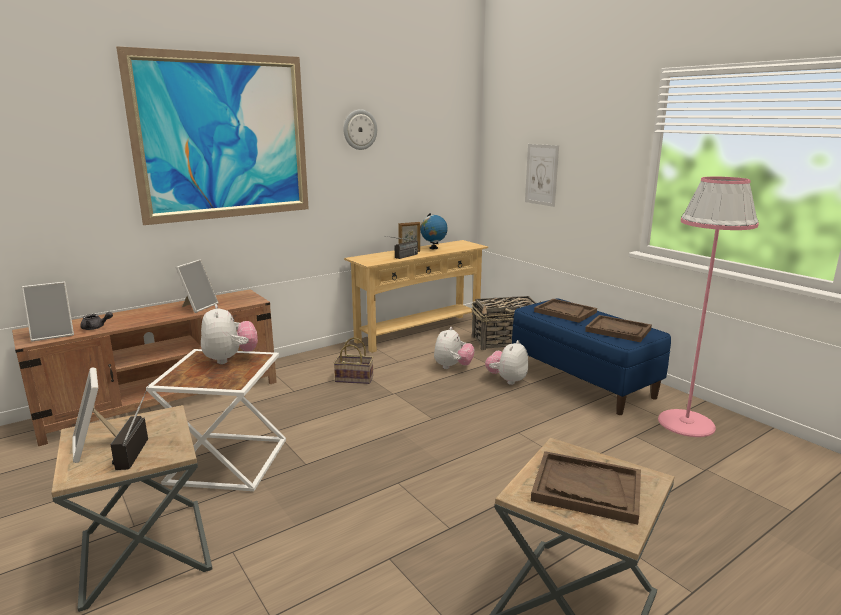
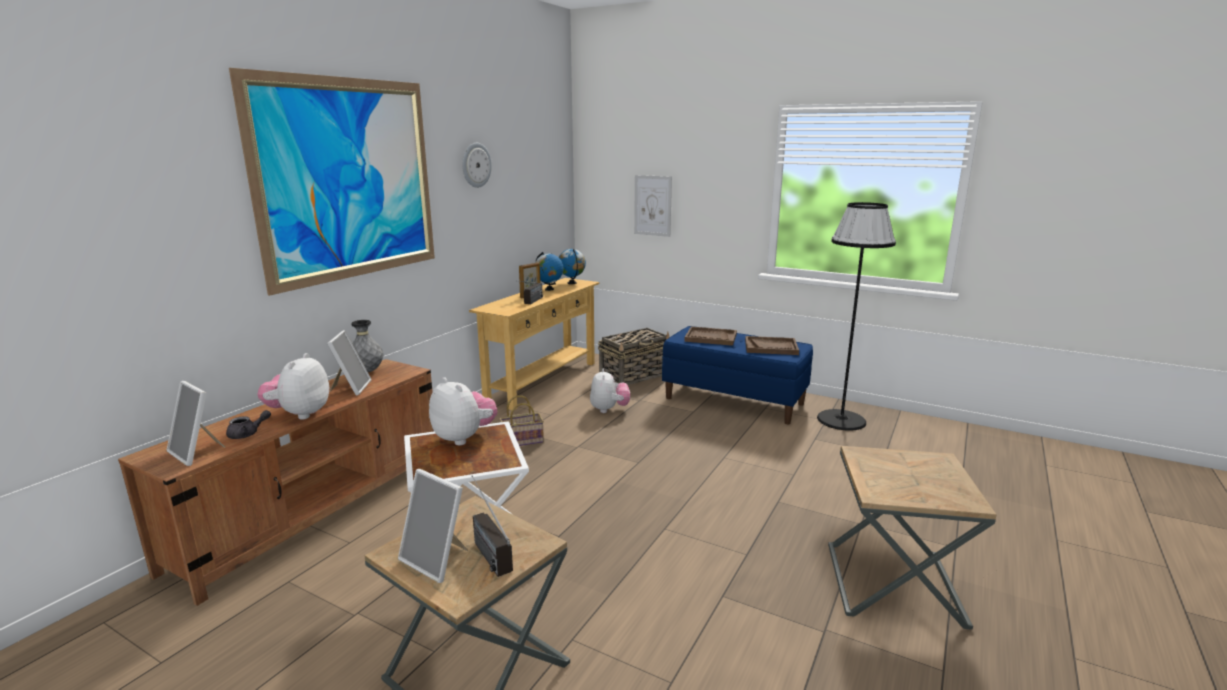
camera: 25 degrees left, 0 degrees up
(54, 334) = (197, 452): picture frame -> picture frame turned 90 degrees clockwise
(225, 296) = (367, 371): none -> grey vase
(461, 245) = (572, 283): none -> globe
(507, 380) = (670, 412): plush toy -> plush toy (299, 414)
(586, 489) = (913, 478): brown tray -> none
(686, 423) = (841, 420): pink floor lamp -> black floor lamp

